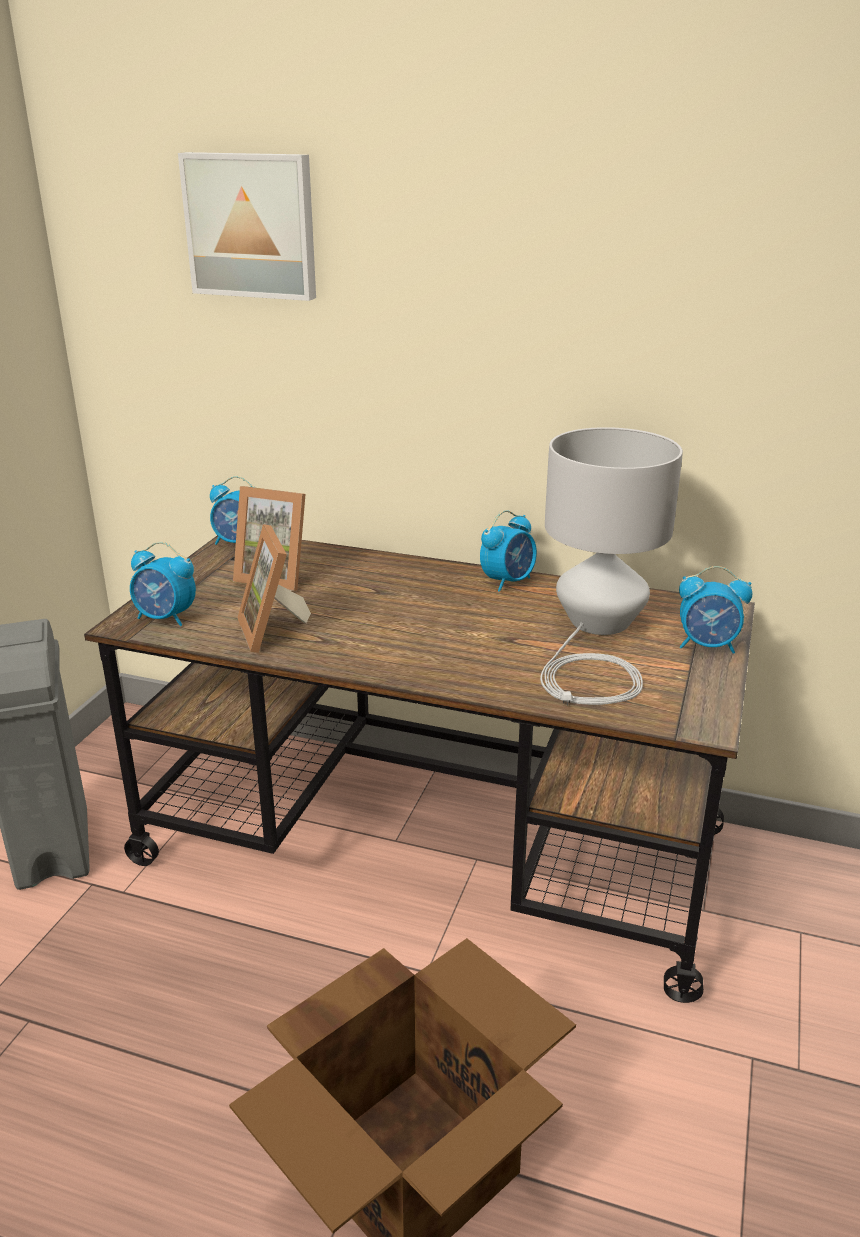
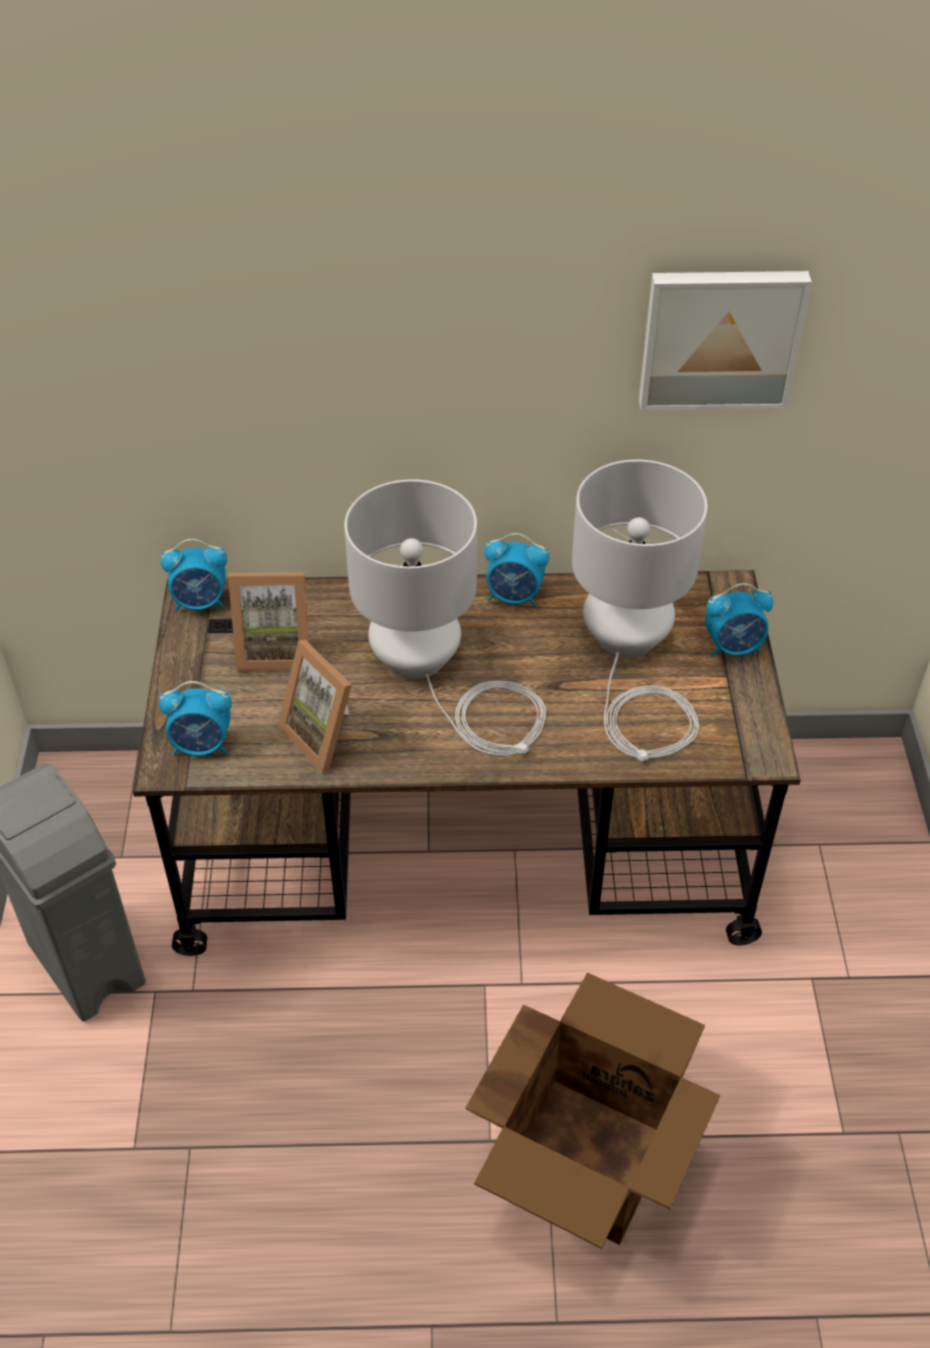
camera: 20 degrees left, 20 degrees up
(252, 226) = (180, 286): picture -> picture (720, 337)
(410, 619) = (447, 681): none -> white table lamp
(508, 581) = (514, 597): alarm clock -> alarm clock turned 75 degrees clockwise

